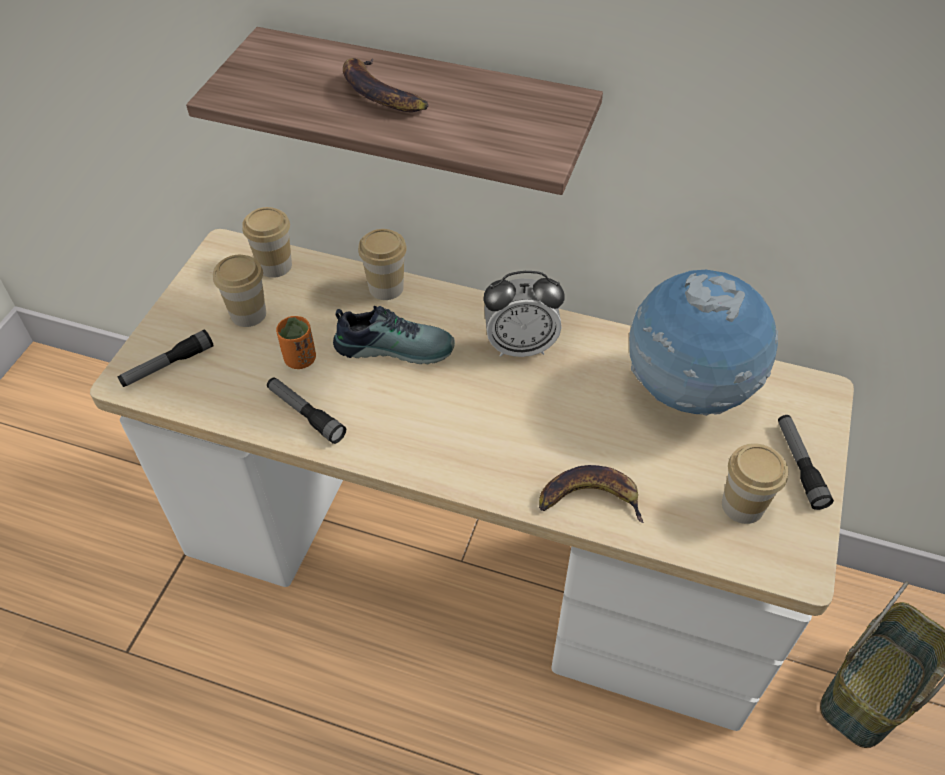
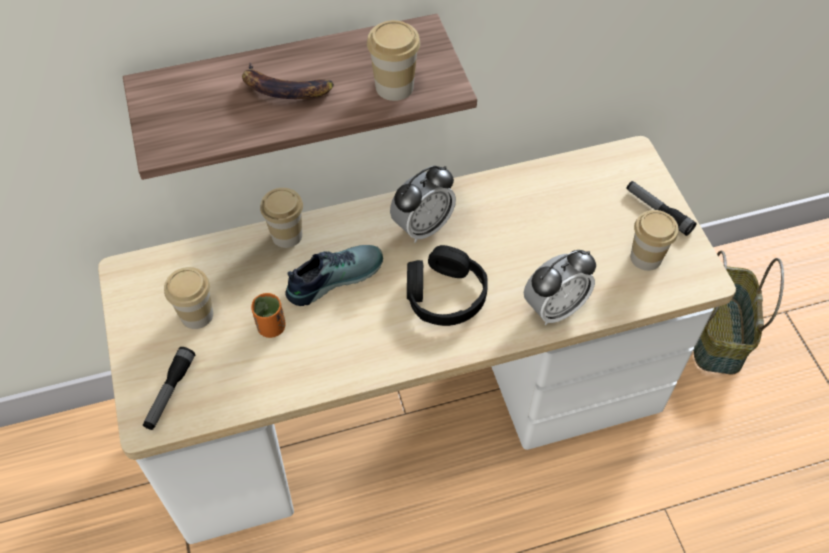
camera: 35 degrees left, 5 degrees up
(275, 265) = (181, 264): cup -> cup (394, 87)
(305, 414) = (313, 365): flashlight -> none
(486, 420) = (444, 295): none -> black headphones
(590, 498) = (554, 308): banana -> alarm clock
(687, 393) = (556, 200): globe -> none

